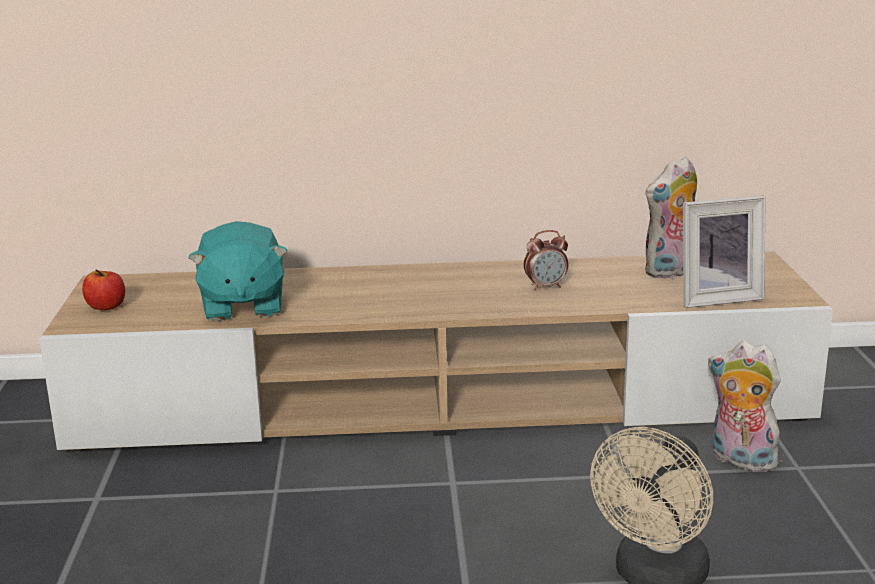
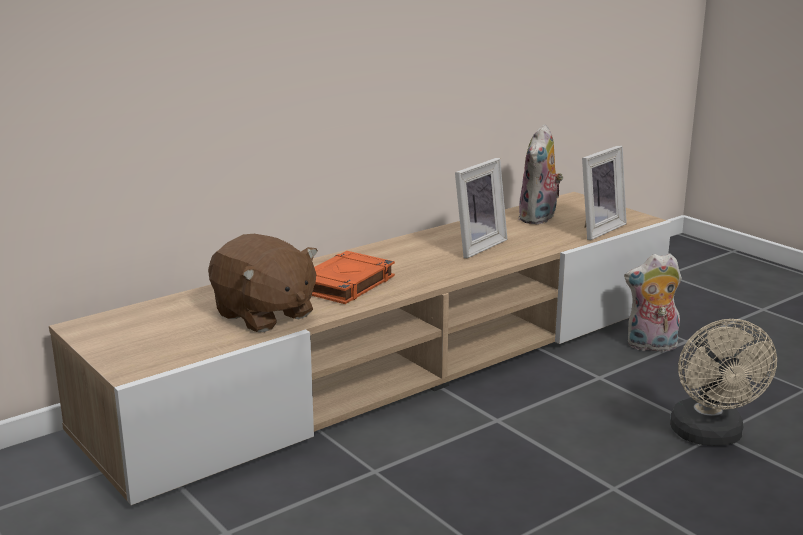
camera: 35 degrees left, 0 degrees up
(106, 307) = (133, 346): apple -> none
(242, 306) = (264, 315): turquoise plush toy -> brown plush toy
(355, 295) = (344, 284): none -> orange book
(546, 287) = (475, 246): alarm clock -> picture frame

